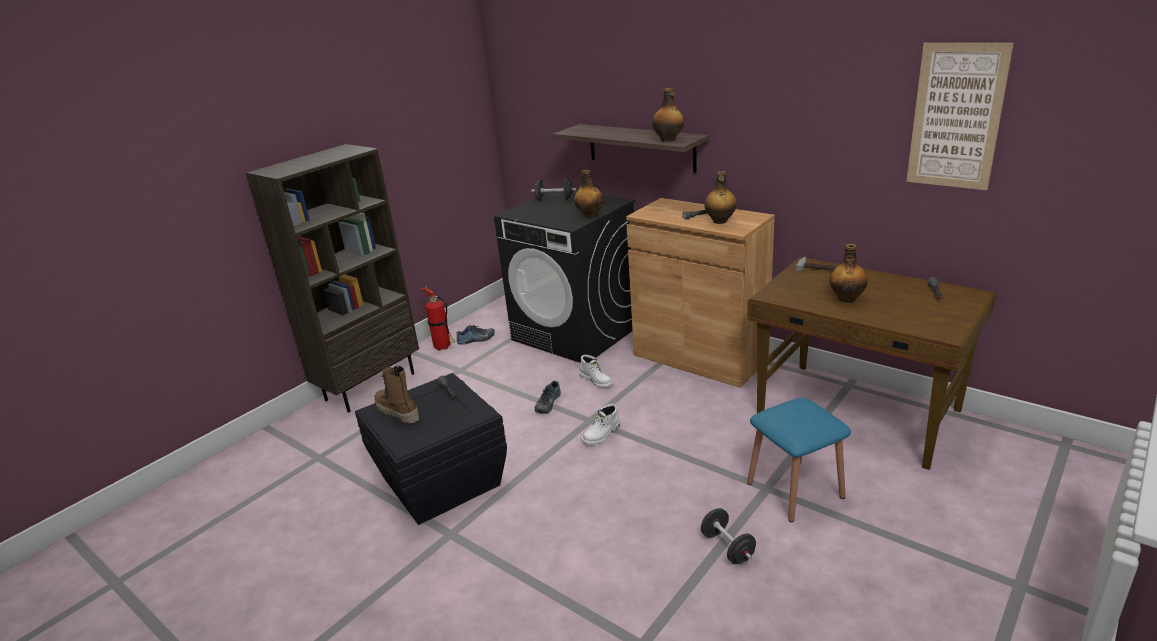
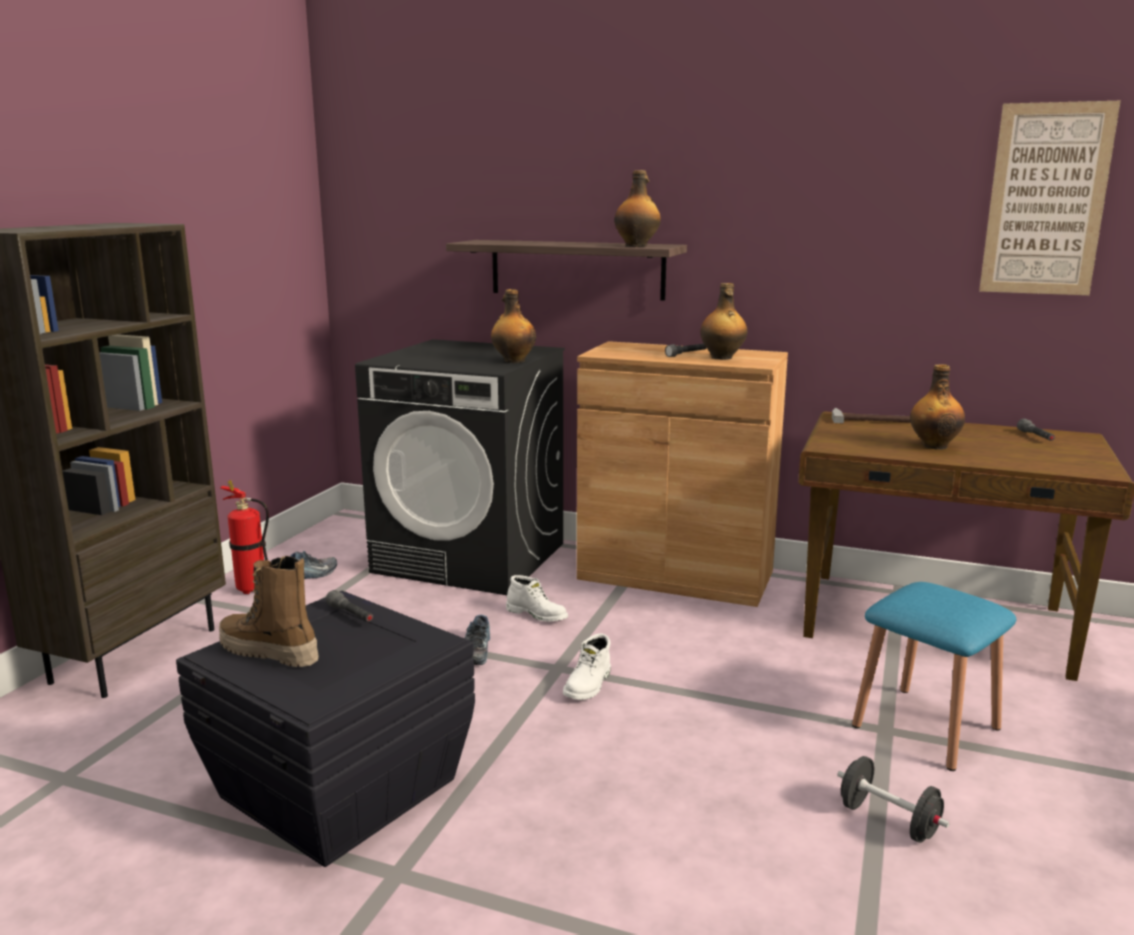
camera: 20 degrees left, 10 degrees down
(554, 200) = (441, 349): black dumbbell -> none

